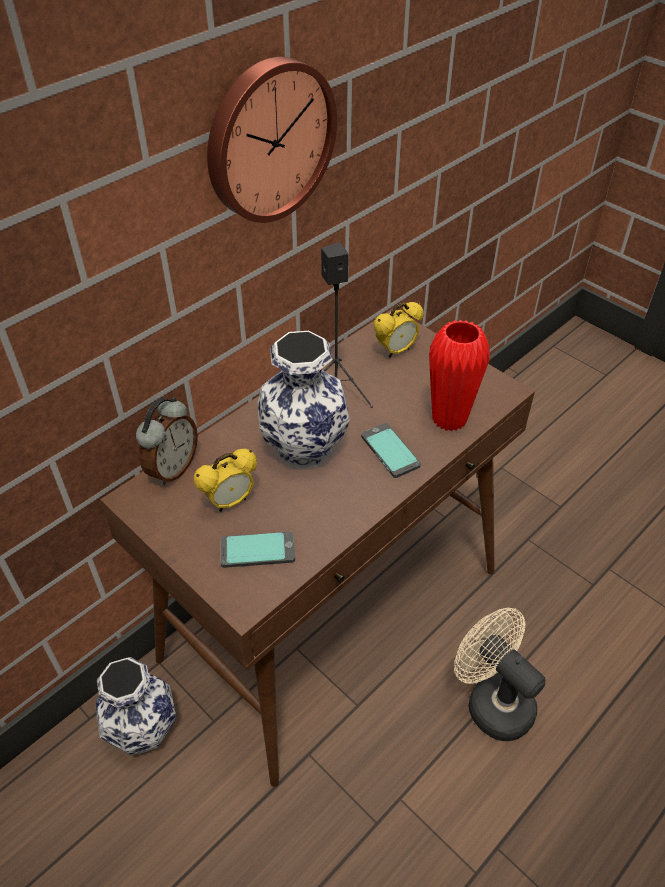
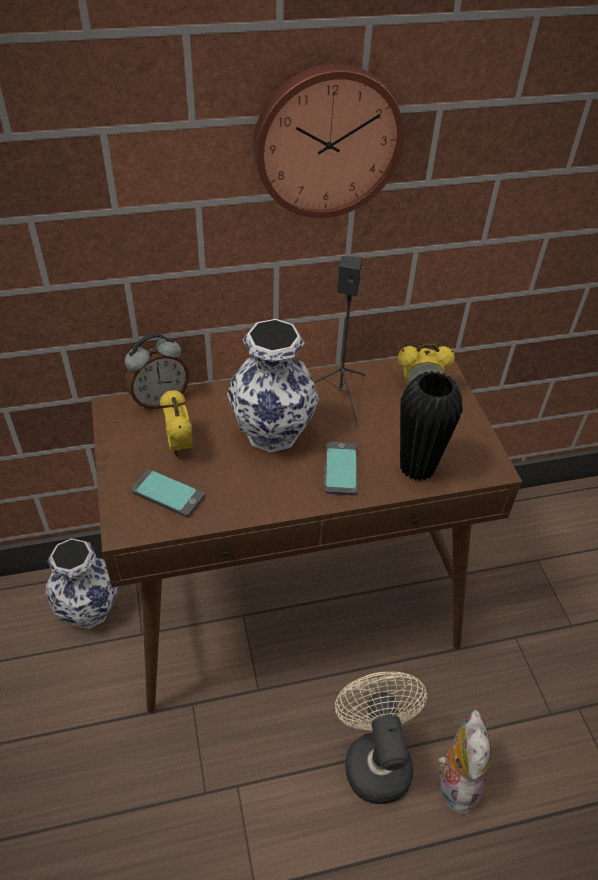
camera: 30 degrees right, 0 degrees up
(230, 502) = (179, 446): alarm clock -> alarm clock turned 75 degrees clockwise
(449, 419) = (417, 467): red vase -> black vase
(563, 680) = (454, 780): none -> plush toy

